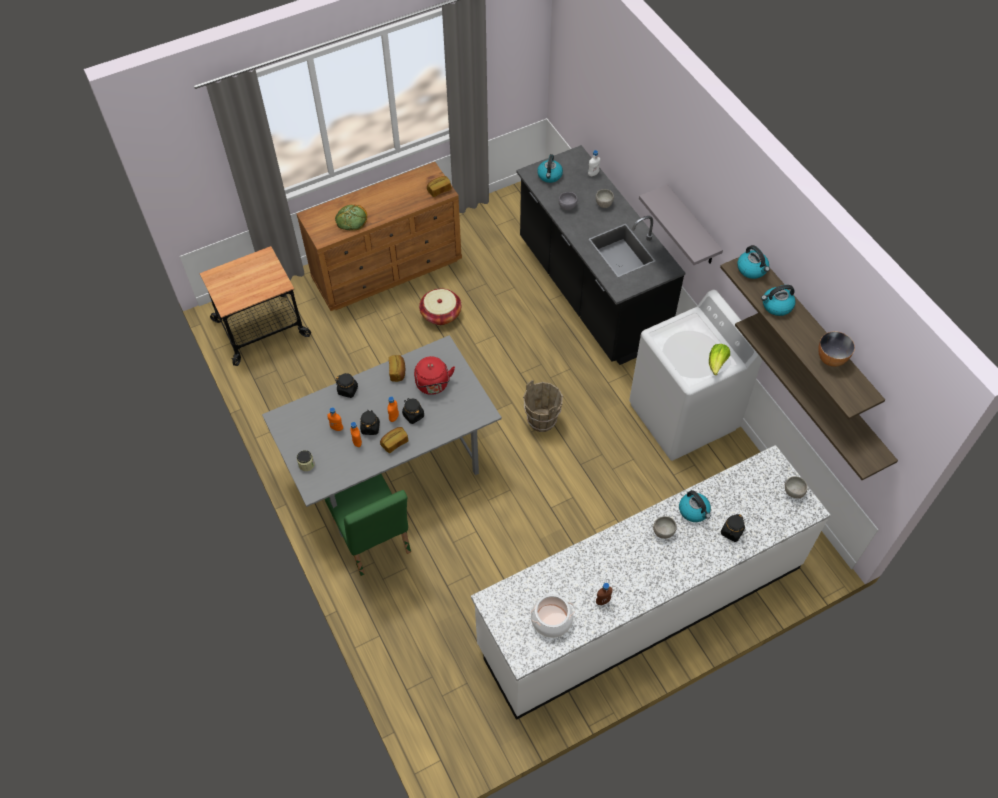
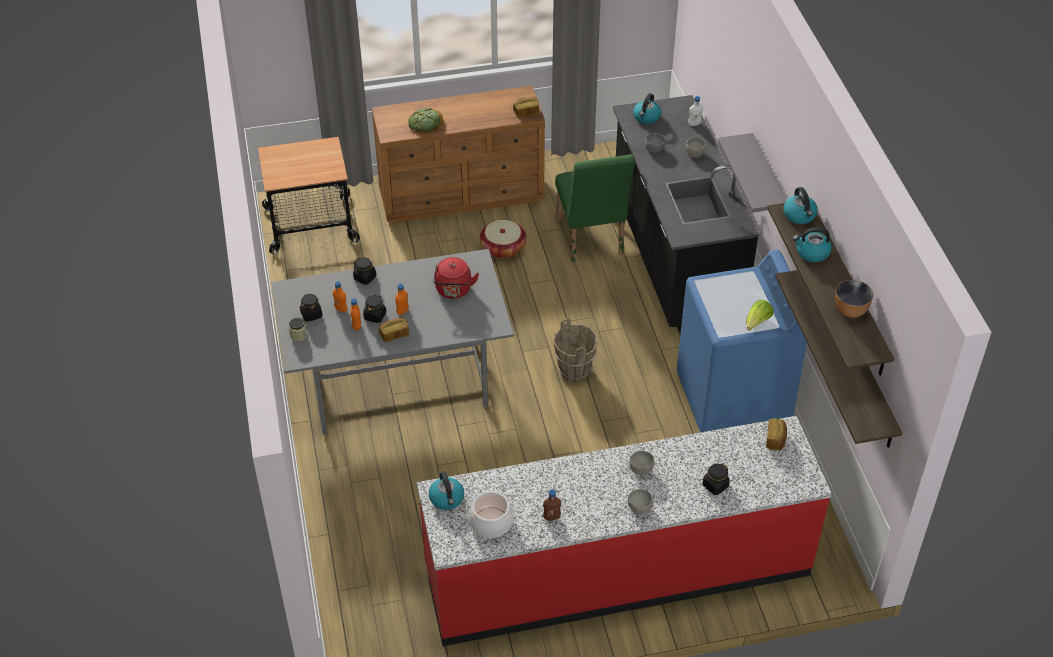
camera: 15 degrees right, 10 degrees down
(374, 542) = (354, 447): green chair -> green chair (590, 240)
(397, 372) = (422, 271): bread -> bread (775, 439)
(413, 415) = (423, 314): black jar -> black jar (311, 314)
(640, 605) = (617, 570): white counter -> red counter
(683, 417) = (733, 400): white washing machine -> blue washing machine
(694, 511) = (682, 457): kettle -> kettle (447, 499)
(793, 492) = (798, 464): grey bowl -> grey bowl (639, 509)

